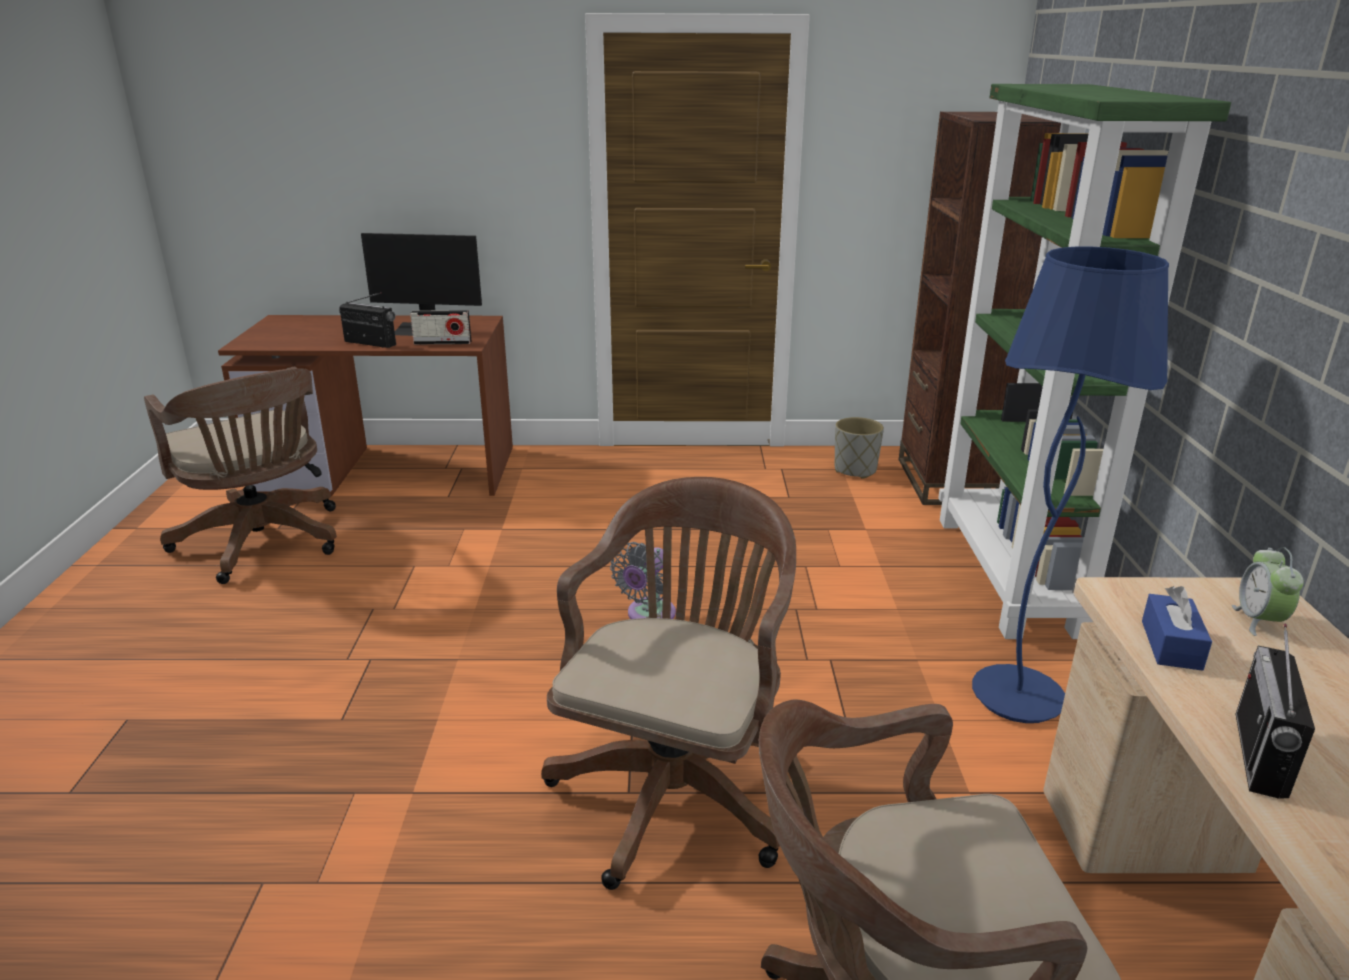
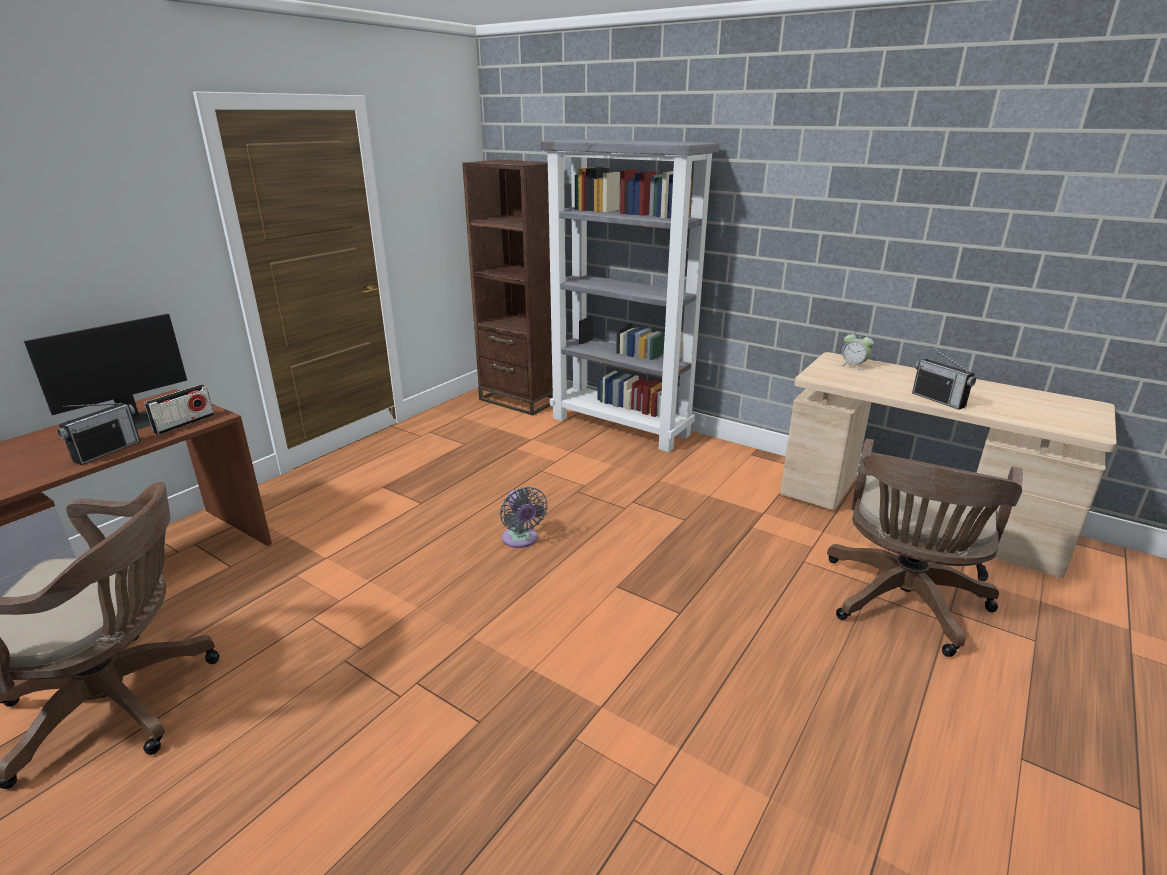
camera: 55 degrees left, 0 degrees up
(370, 343) = (107, 451): radio -> radio turned 150 degrees clockwise
(677, 787) = (690, 594): brown office chair -> none
(855, 470) = (469, 414): grey planter -> none
(1009, 574) = (621, 426): green bookcase -> grey bookcase
(1017, 697) = (712, 470): blue floor lamp -> none
(1171, 645) = (859, 384): blue tissue box -> none

